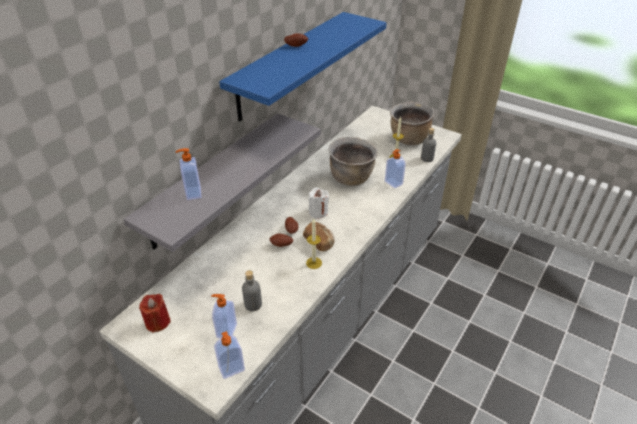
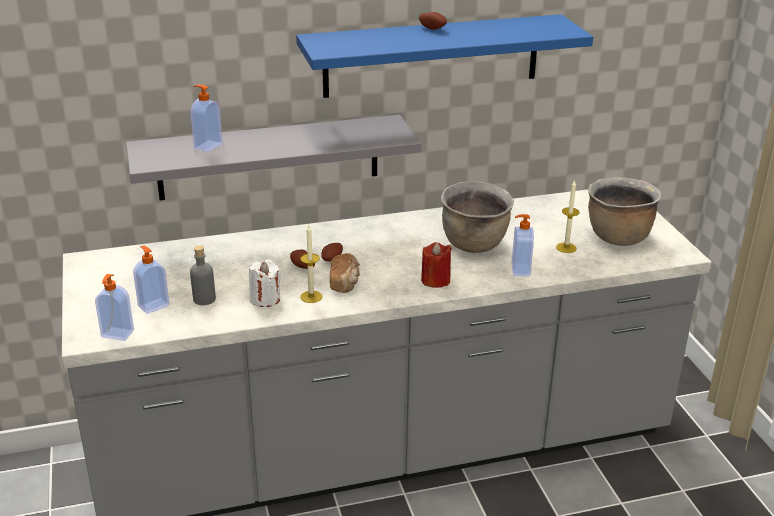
camera: 40 degrees right, 10 degrees down
(157, 322) = (111, 270): red candle -> red candle (435, 280)
(318, 212) = (385, 257): white candle -> white candle (265, 299)
(427, 158) = (609, 265): grey bottle -> none

